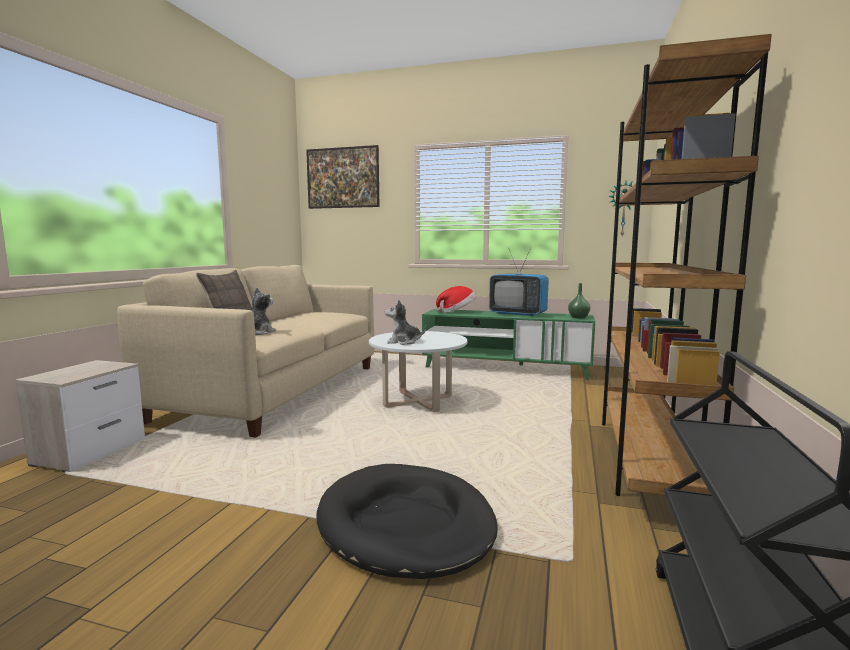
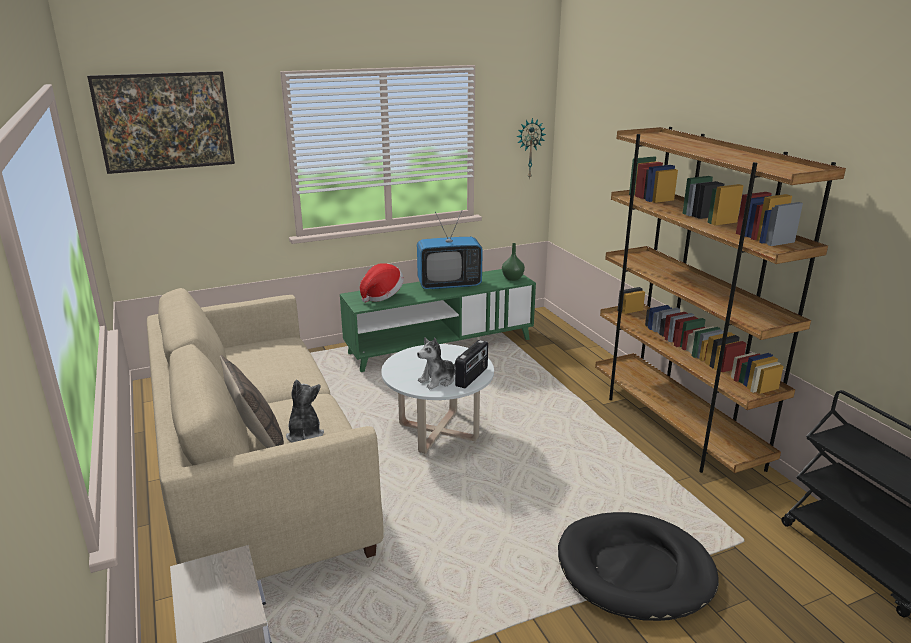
camera: 40 degrees left, 15 degrees up
(430, 345) = (472, 377): none -> radio

